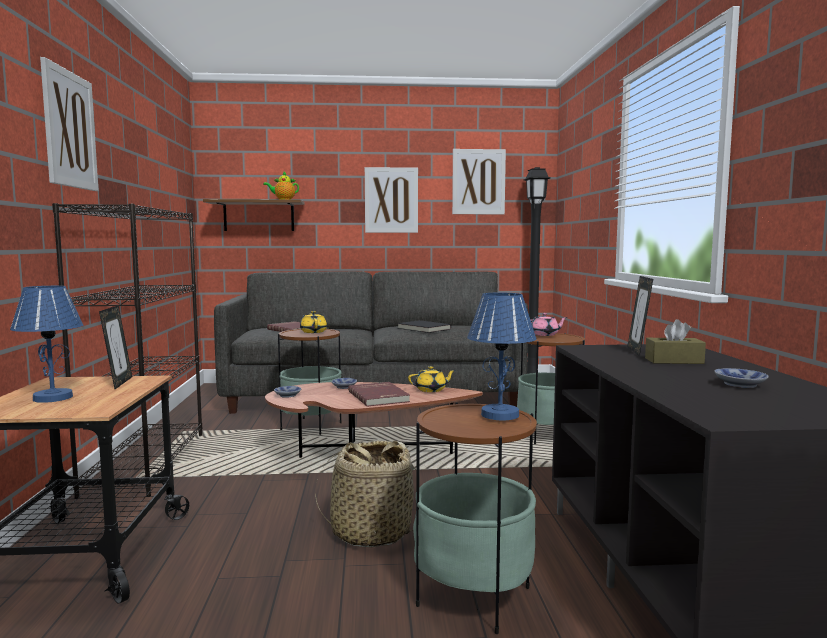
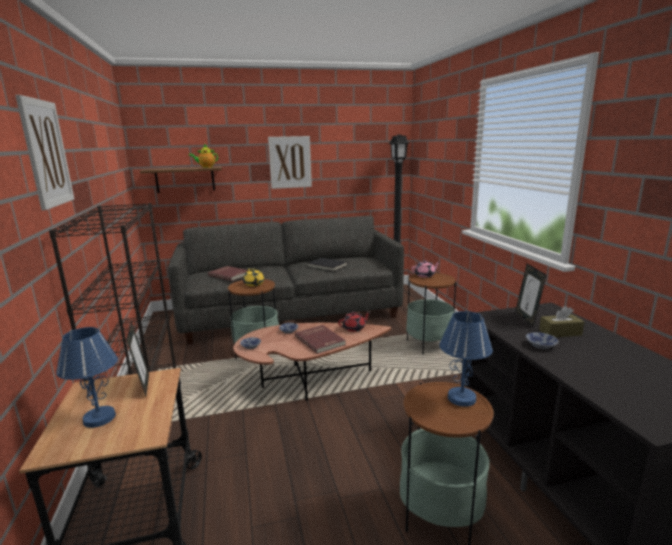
camera: 10 degrees left, 10 degrees up
(371, 532) = (345, 460): basket -> none
(431, 390) = (354, 328): yellow teapot -> red teapot
(478, 182) = (355, 145): picture -> none
(738, 385) = (624, 367): bowl -> bowl (540, 345)

